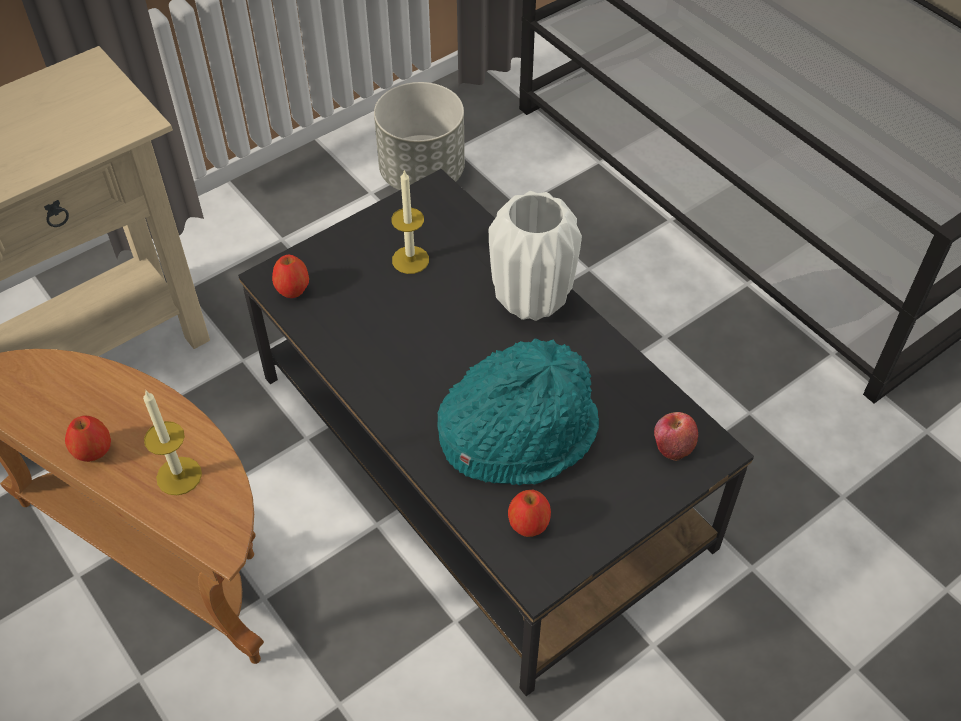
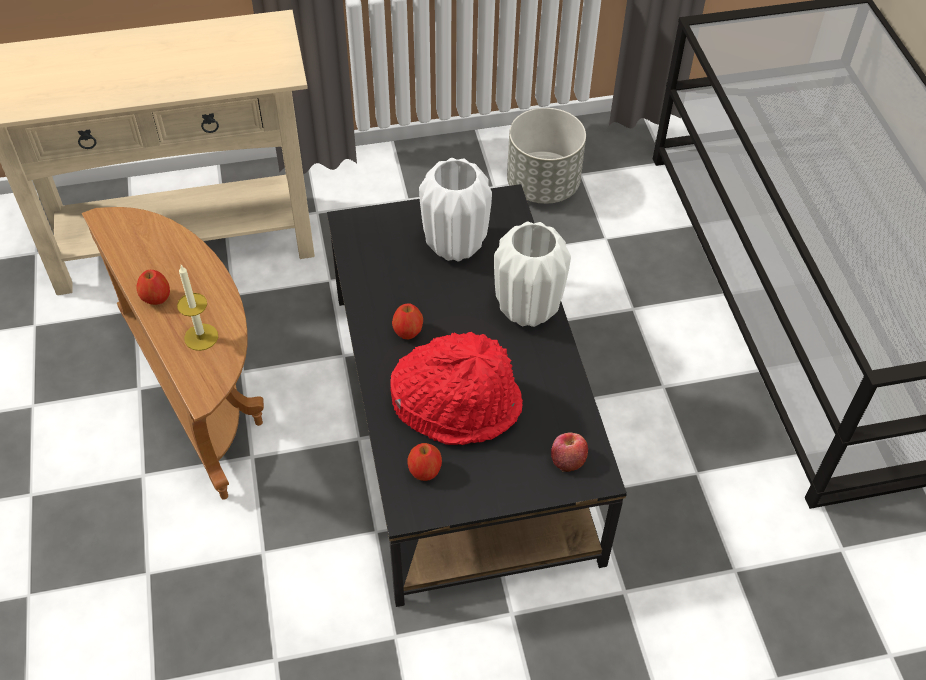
camera: 25 degrees right, 0 degrees up
(293, 290) = (358, 237): apple -> apple (408, 332)
(410, 260) = (456, 246): candle -> white vase
(518, 432) = (457, 403): turquoise hat -> red hat

